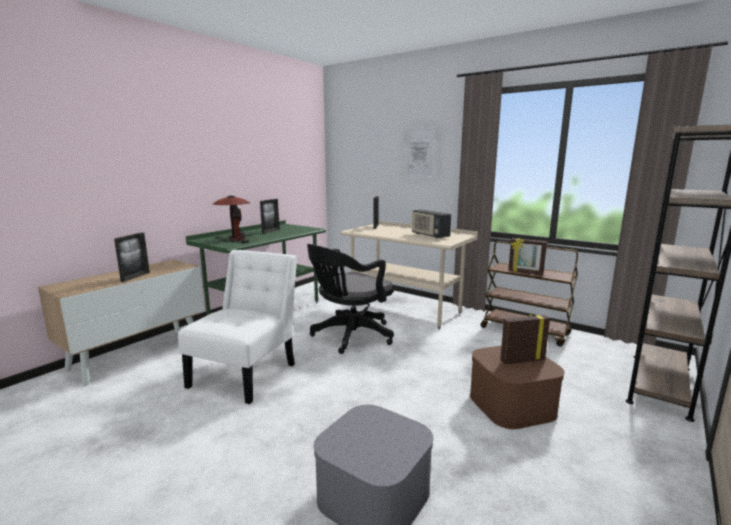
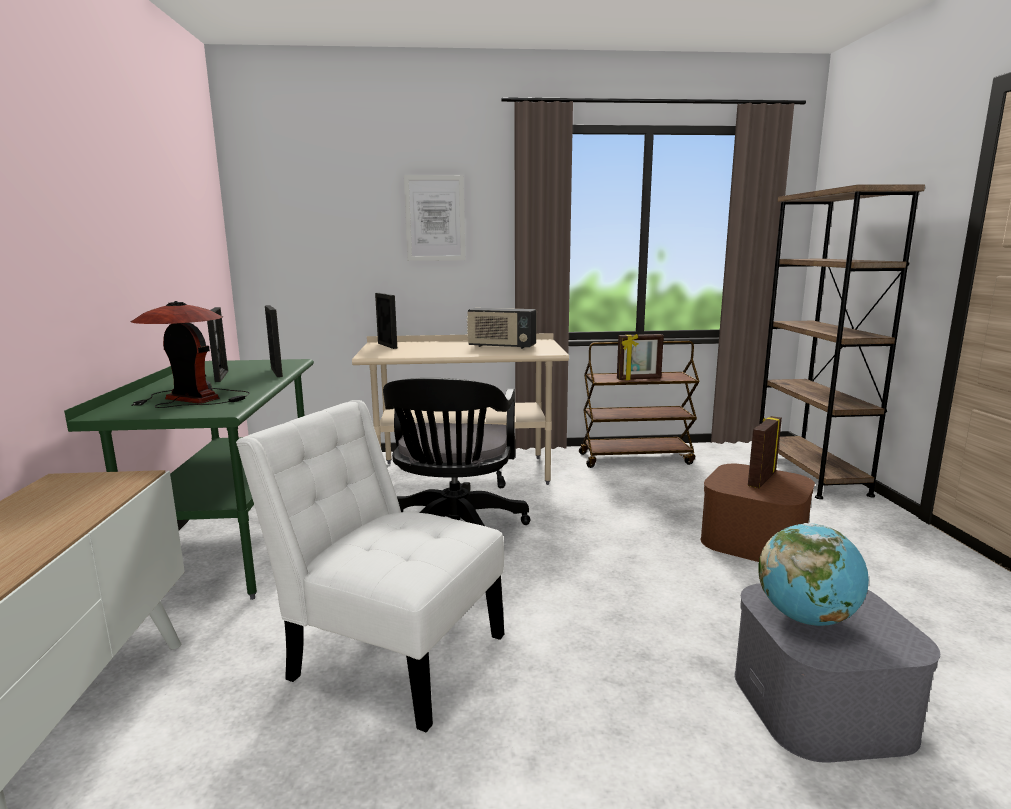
camera: 40 degrees left, 0 degrees up
(135, 277) = (57, 529): picture frame -> picture frame (276, 372)
(247, 373) = (390, 652): white chair -> white chair turned 45 degrees counterclockwise
(362, 431) = (806, 618): none -> globe

